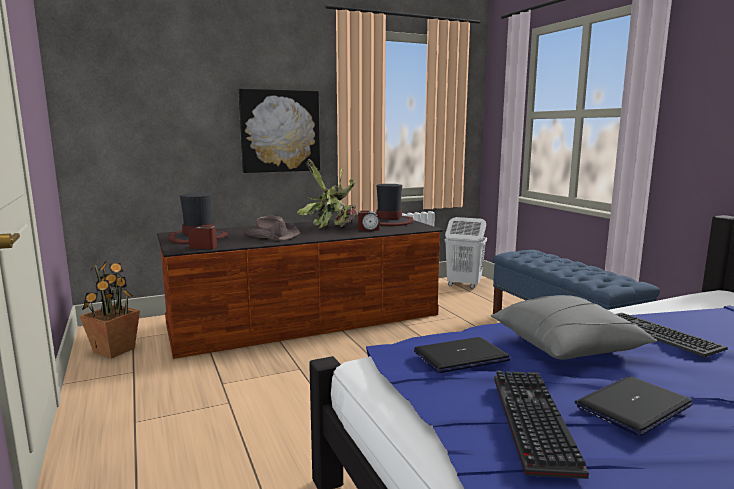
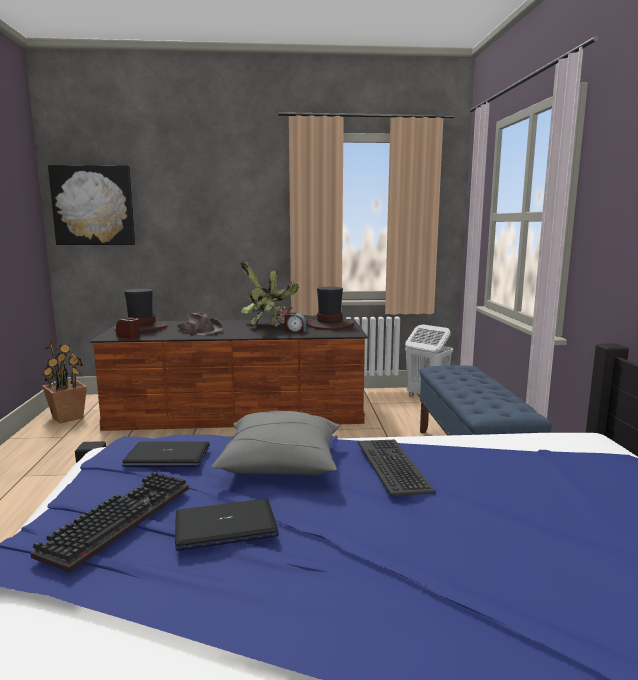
camera: 20 degrees right, 0 degrees up
(280, 131) = (237, 233): picture -> picture (93, 205)

